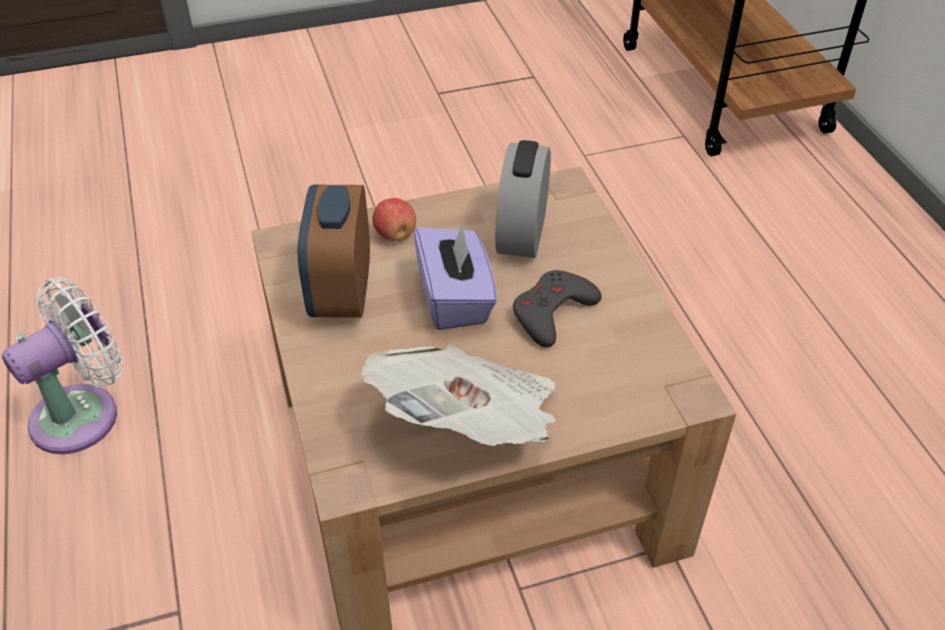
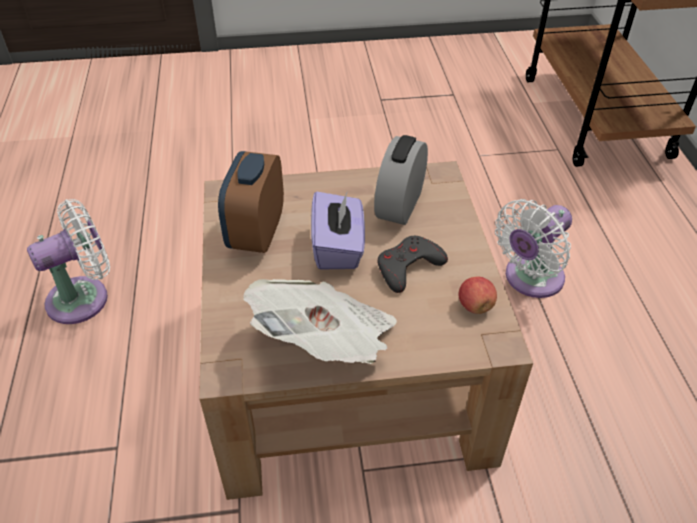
camera: 10 degrees right, 0 degrees up
(395, 234) = (306, 195): apple -> apple (475, 306)
(682, 310) = (530, 279): none -> white fan

